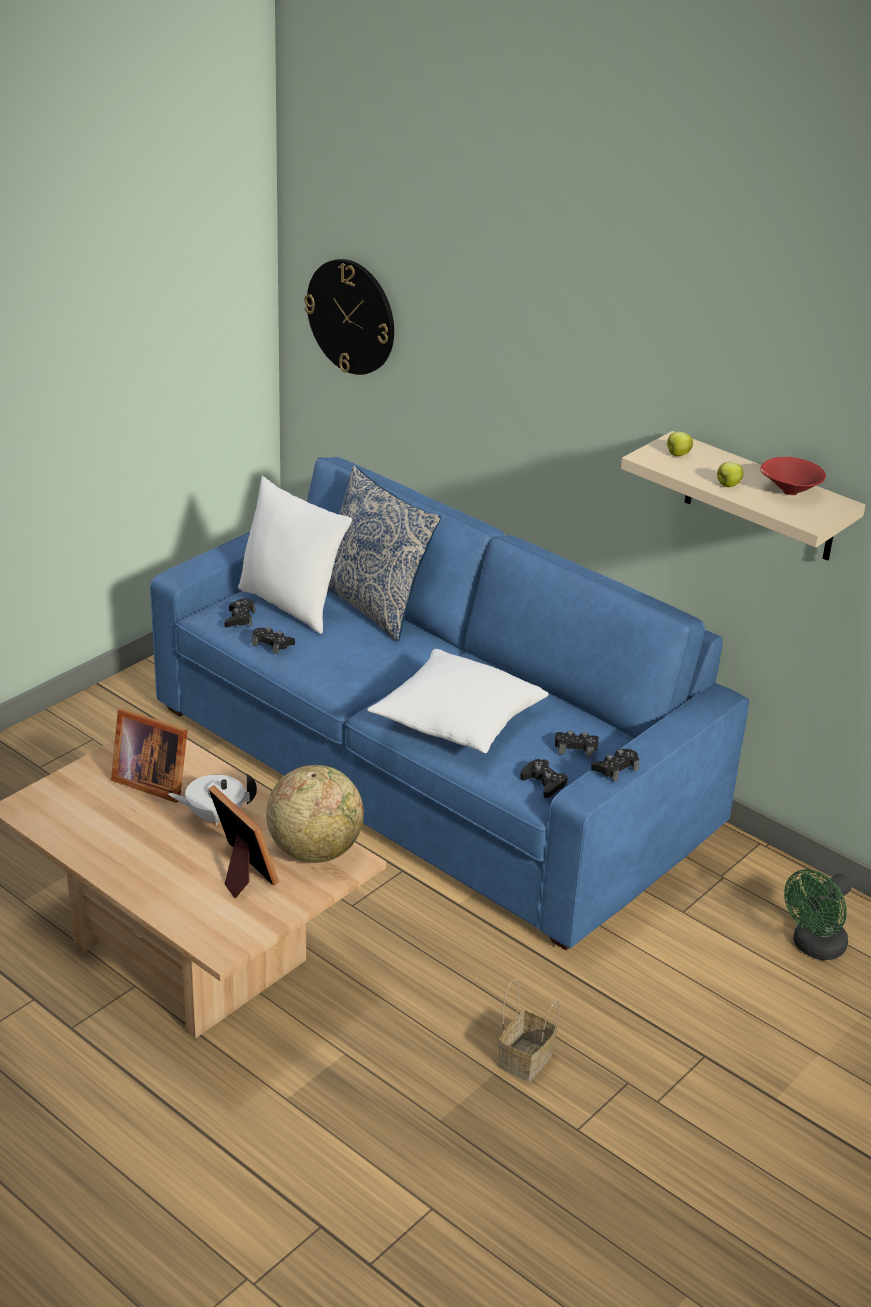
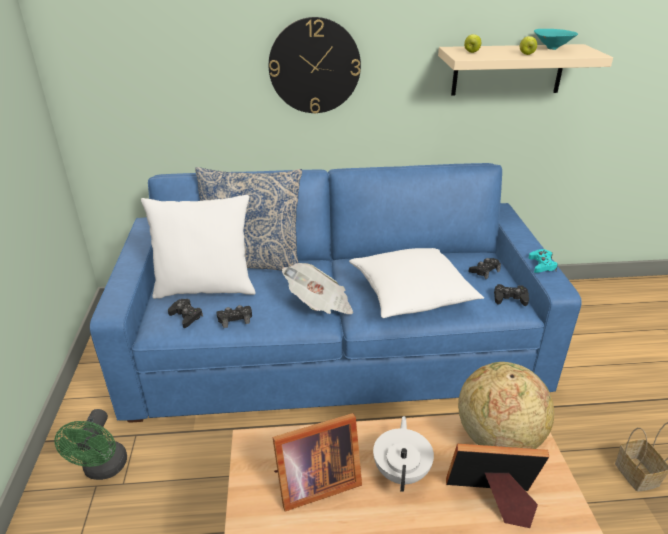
camera: 45 degrees left, 0 degrees up
(214, 816) = (402, 471): white teapot -> white teapot turned 150 degrees clockwise
(351, 316) = (126, 60): wall clock -> wall clock (314, 66)
(364, 678) = (319, 305): none -> newspaper
(615, 769) = (542, 265): black game controller -> turquoise game controller
(788, 492) = (551, 49): red bowl -> turquoise bowl
(814, 947) = (601, 314): green fan -> green fan (103, 469)

